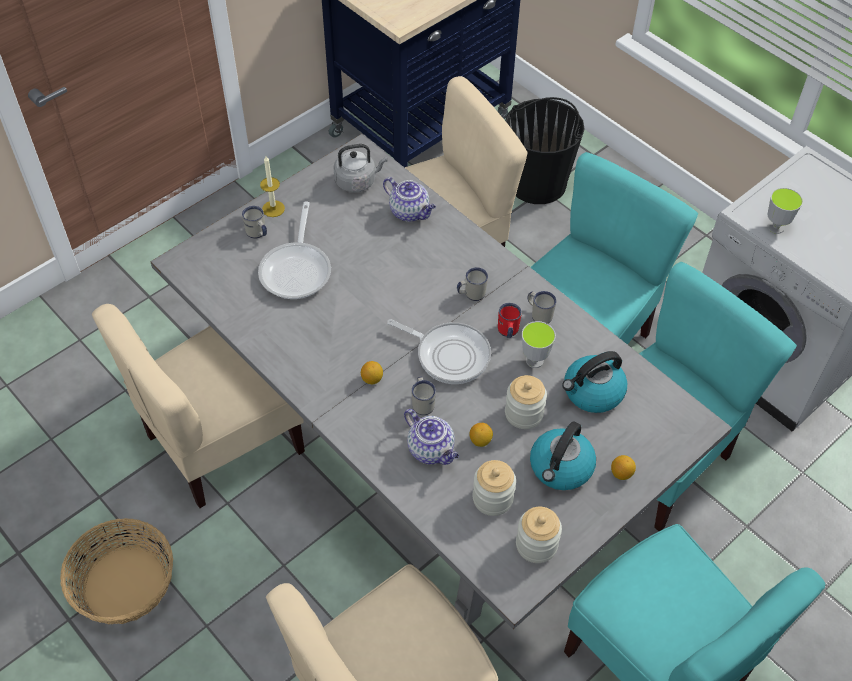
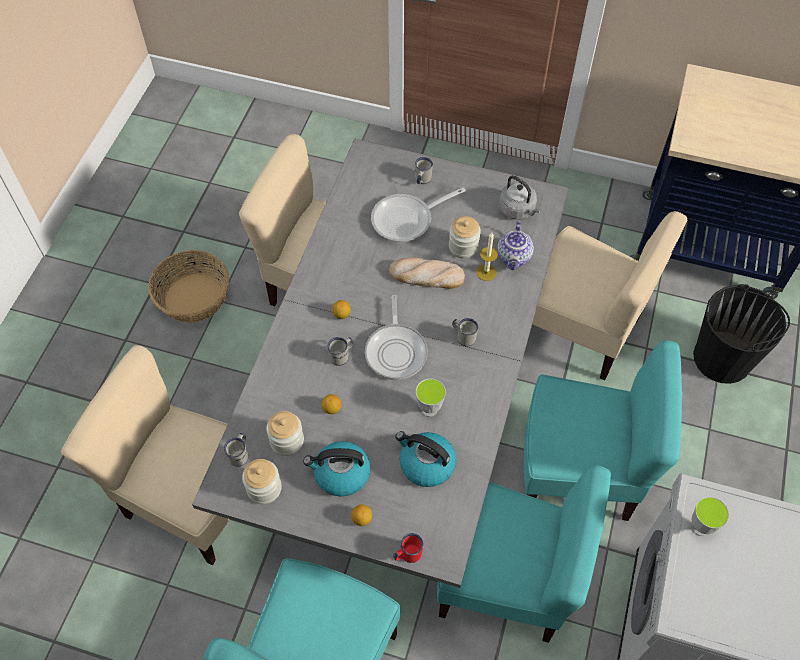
camera: 60 degrees right, 5 degrees up
(273, 208) = (451, 176): candle -> candle (486, 272)
(378, 288) = (426, 276): none -> bread
(432, 450) = (304, 382): teapot -> none
(507, 332) = (444, 378): red mug -> red mug (407, 555)
(524, 413) = (375, 425): jar -> jar (463, 247)
(539, 314) = (477, 391): white mug -> white mug (240, 454)

